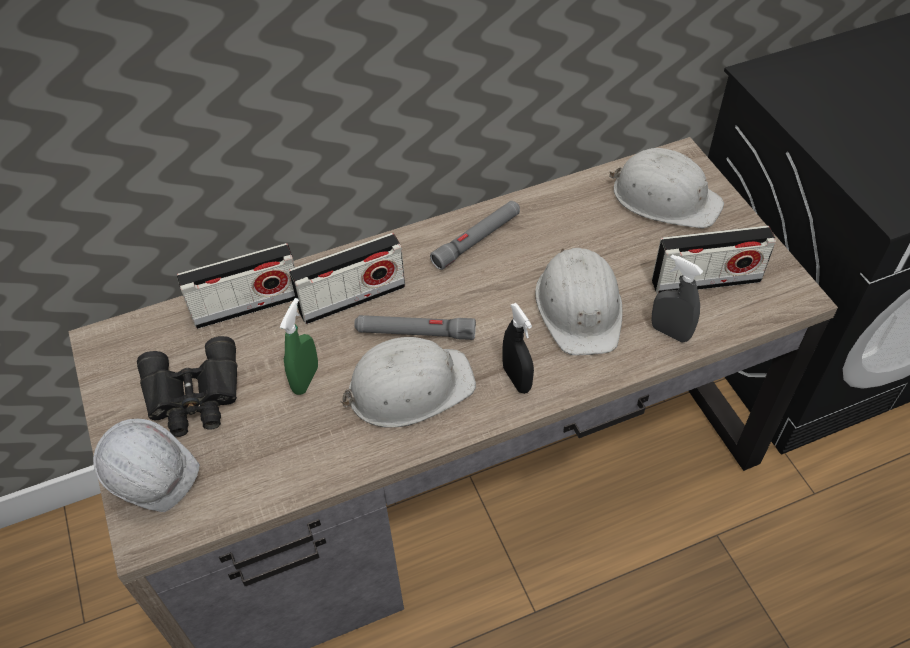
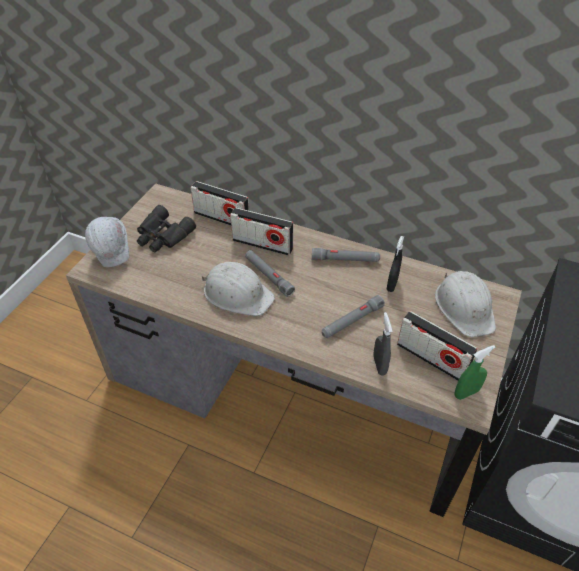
camera: 45 degrees right, 5 degrees down
(305, 379) = (205, 260): green spray bottle -> green spray bottle (466, 393)
(516, 379) = (283, 326): black spray bottle -> black spray bottle (392, 284)
(580, 307) = (352, 321): white hard hat -> grey flashlight

